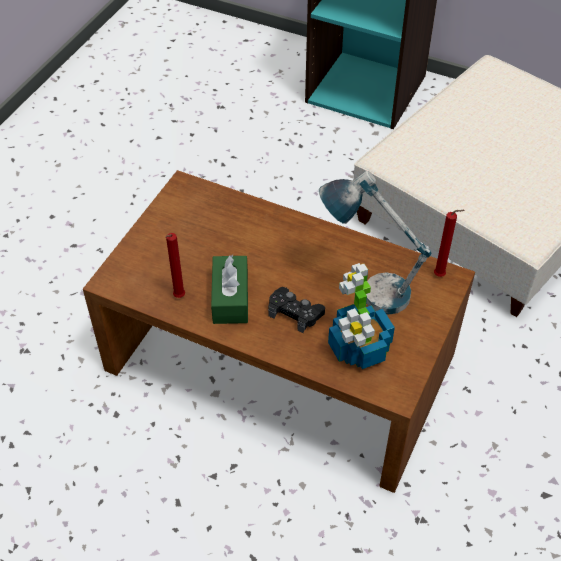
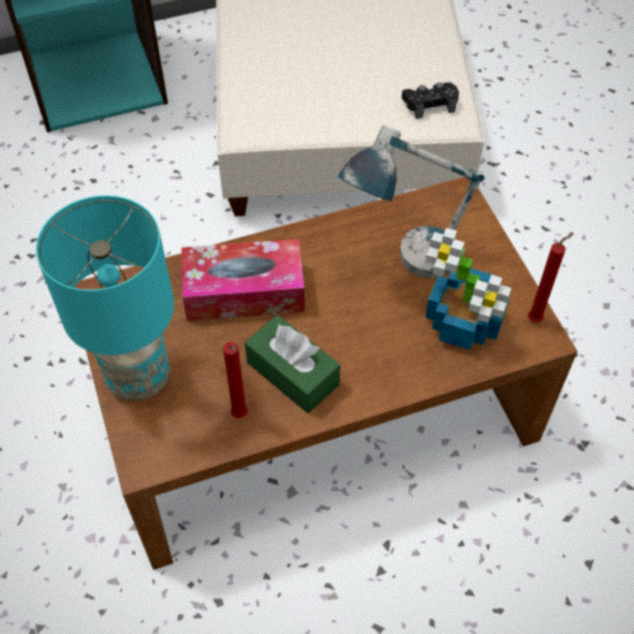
camera: 45 degrees left, 5 degrees up
(155, 239) = (139, 376): none -> turquoise table lamp
(257, 238) = (244, 291): none -> tissue box
(295, 313) = (370, 337): black game controller -> black game controller (430, 104)
(441, 276) = (449, 200): red candle -> red candle (536, 319)

